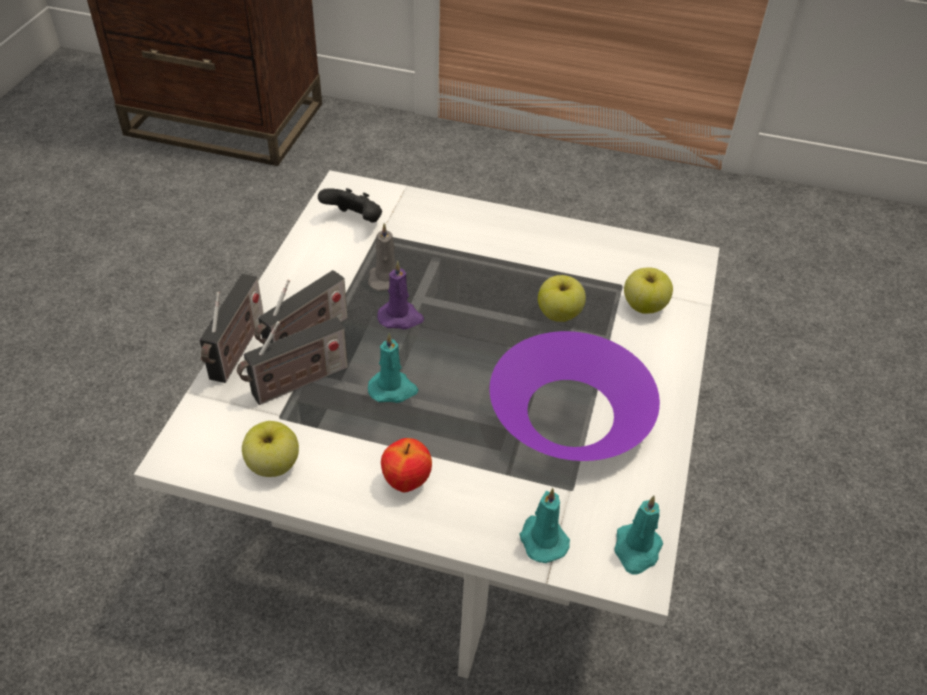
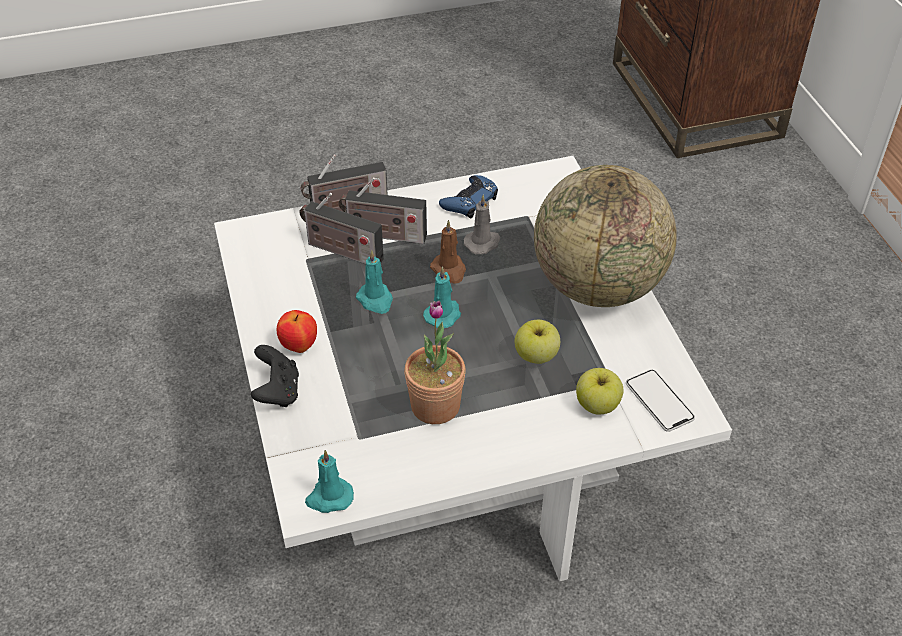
camera: 60 degrees right, 0 degrees up
(273, 465) = (265, 277): apple -> none
(320, 259) = (469, 201): none -> blue game controller
(354, 221) = (528, 196): black game controller -> black game controller (277, 392)
(401, 318) = (449, 270): purple candle -> brown candle
(506, 237) = (598, 285): none -> globe
(542, 539) = (301, 439): turquoise candle -> turquoise candle (443, 314)
(570, 411) = (435, 406): purple bowl -> potted plant
(664, 269) = (659, 401): none -> phone

